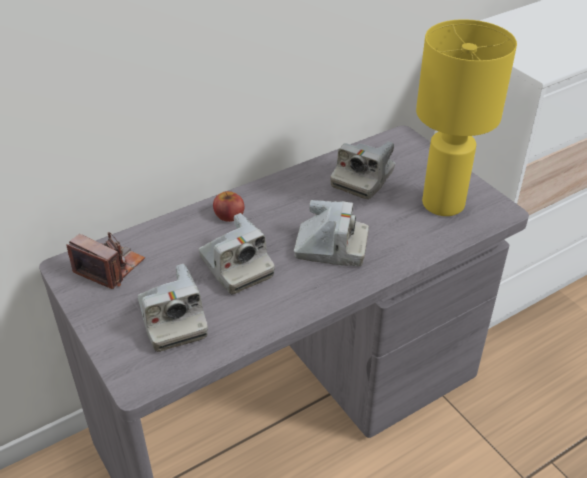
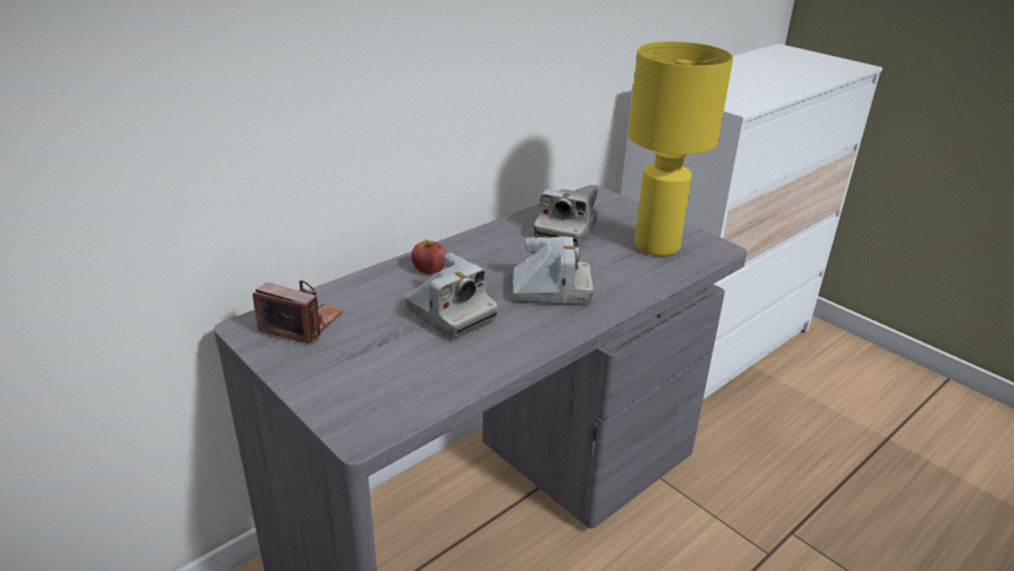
camera: 10 degrees left, 10 degrees down
(172, 320) = (389, 369): camera -> none

